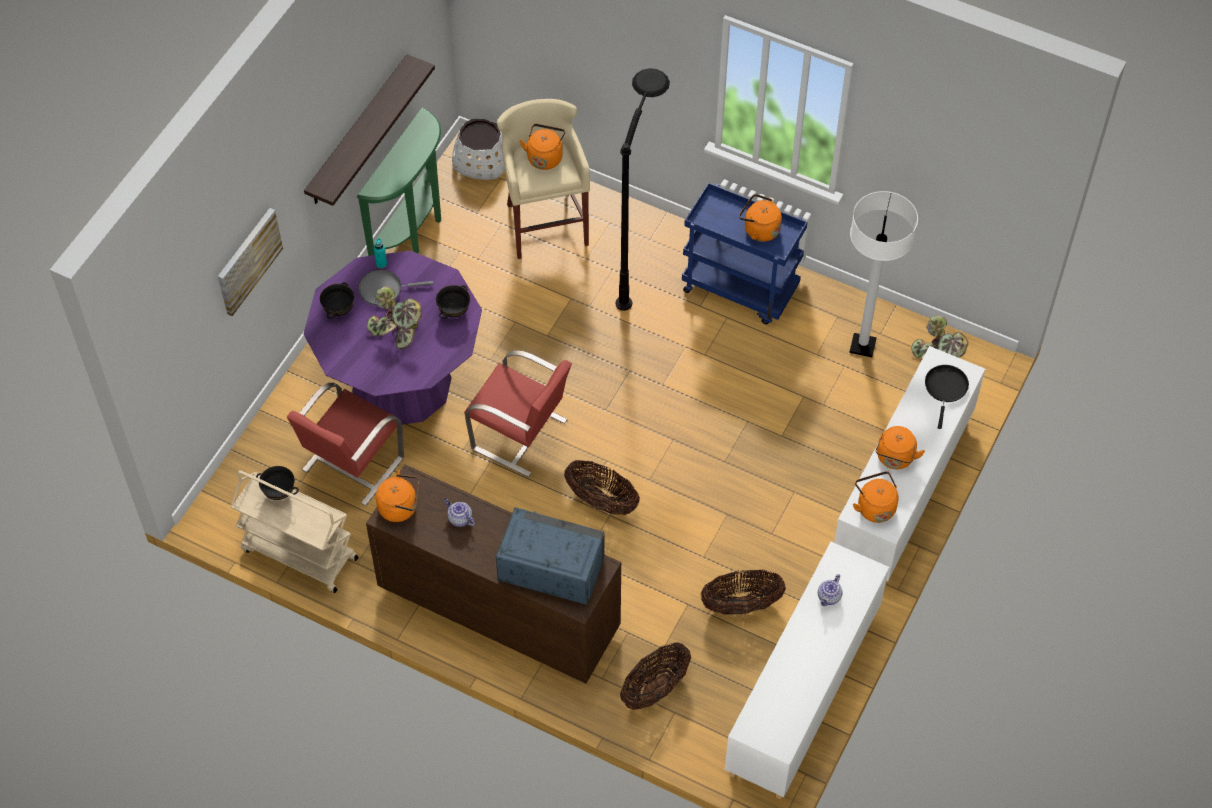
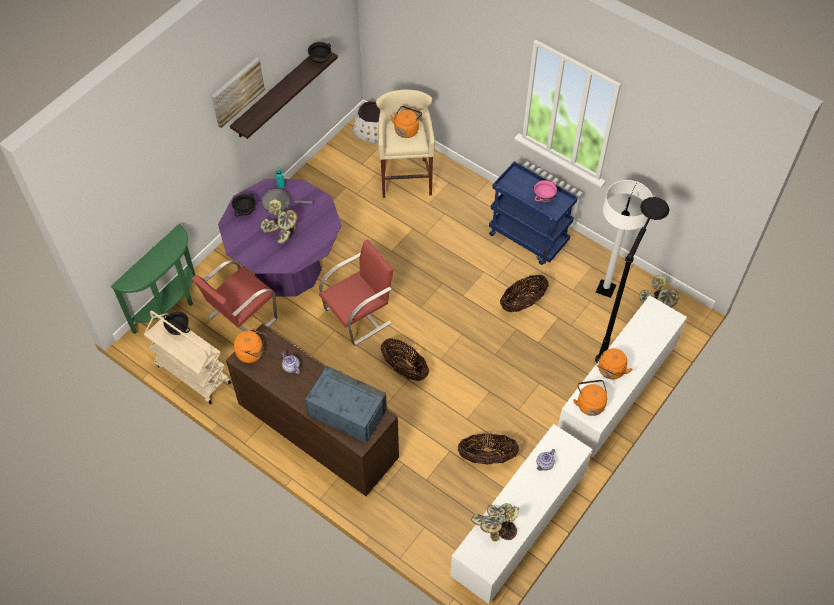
camera: 10 degrees right, 0 degrees up
(248, 261) = (179, 167): picture -> picture (237, 91)
(414, 229) = (318, 169): green console table -> green console table (171, 308)
(453, 311) = (322, 223): black bowl -> black bowl (320, 60)
(521, 436) = (359, 316): red chair -> red chair turned 75 degrees counterclockwise
(640, 263) = (464, 211): black floor lamp -> black floor lamp (616, 330)
(655, 688) = (414, 507): basket -> basket (523, 302)
(759, 229) = (543, 198): orange kettle -> pink bowl
(778, 688) = (495, 525): none -> potted plant
(945, 389) = (656, 327): black frying pan -> none

